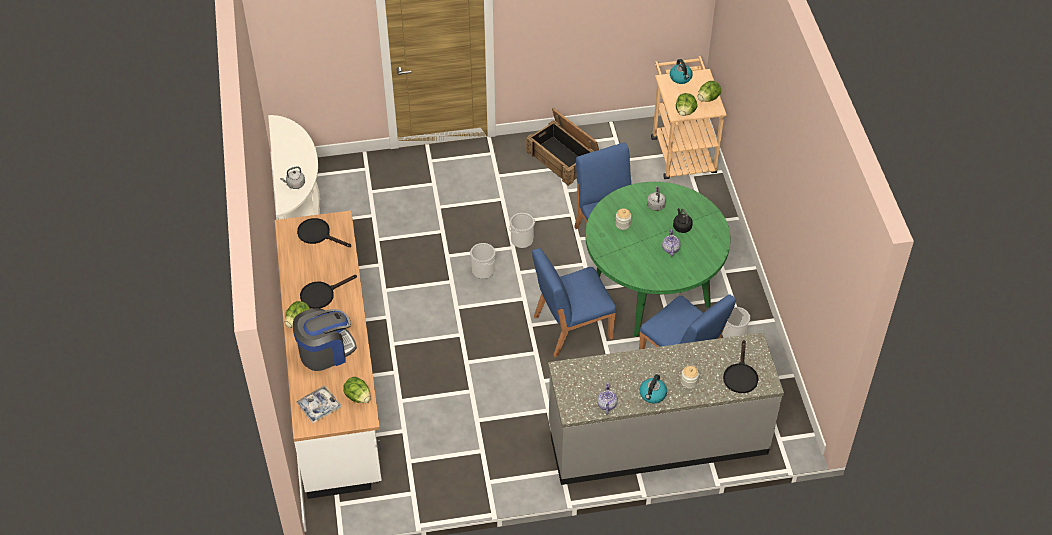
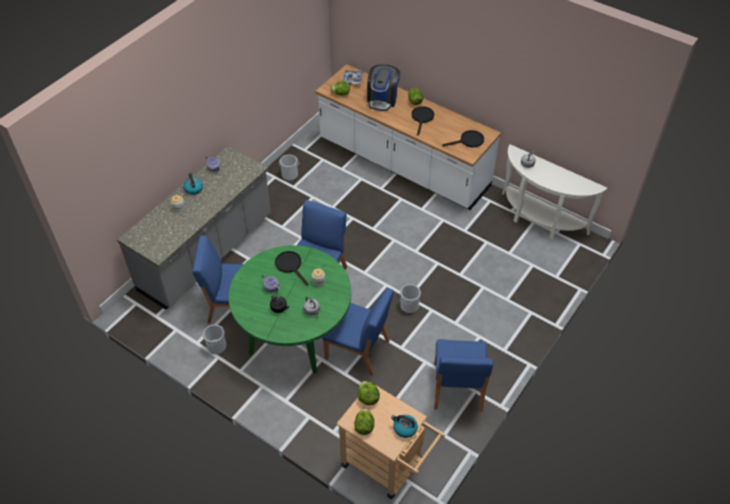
camera: 135 degrees right, 0 degrees up
(483, 270) = (407, 270): bucket -> bucket (289, 175)
(565, 157) = (457, 387): crate -> blue chair
(740, 375) = (151, 231): black frying pan -> black frying pan (290, 266)

